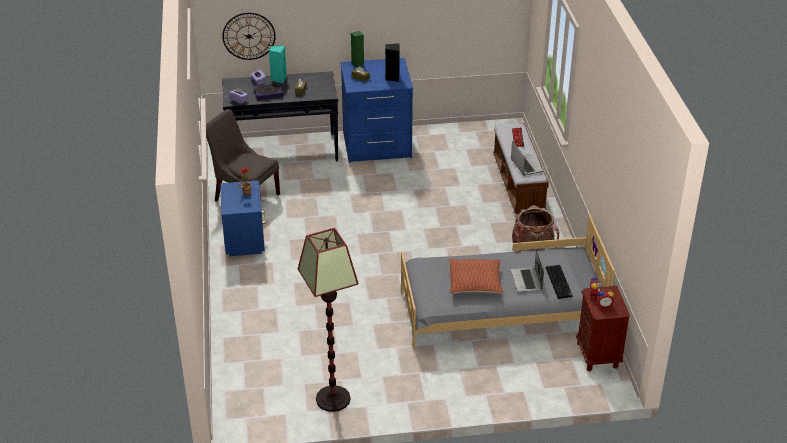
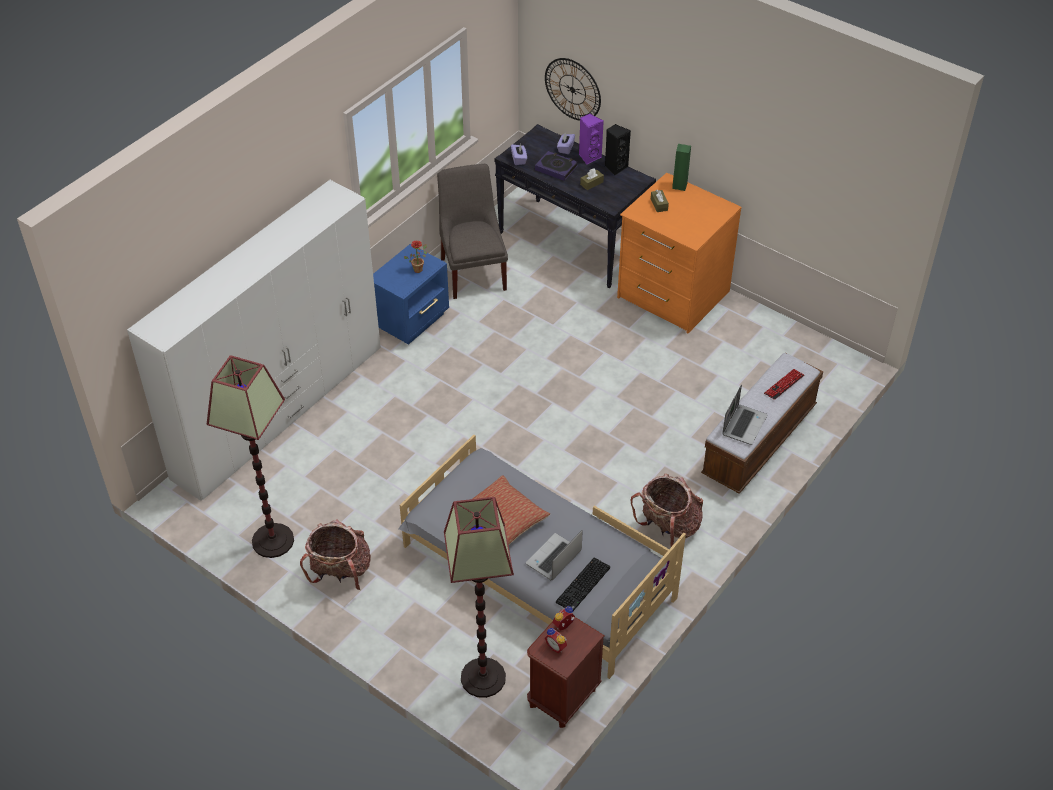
camera: 45 degrees right, 10 degrees up
(232, 334) = (279, 411): none -> white wardrobe
(278, 79) = (589, 156): turquoise speaker -> purple speaker
(377, 145) = (672, 295): blue dresser -> orange dresser
(392, 77) = (692, 224): black speaker -> black speaker (615, 167)
(397, 385) = (340, 572): none -> backpack
(547, 376) = (482, 678): none -> floor lamp

